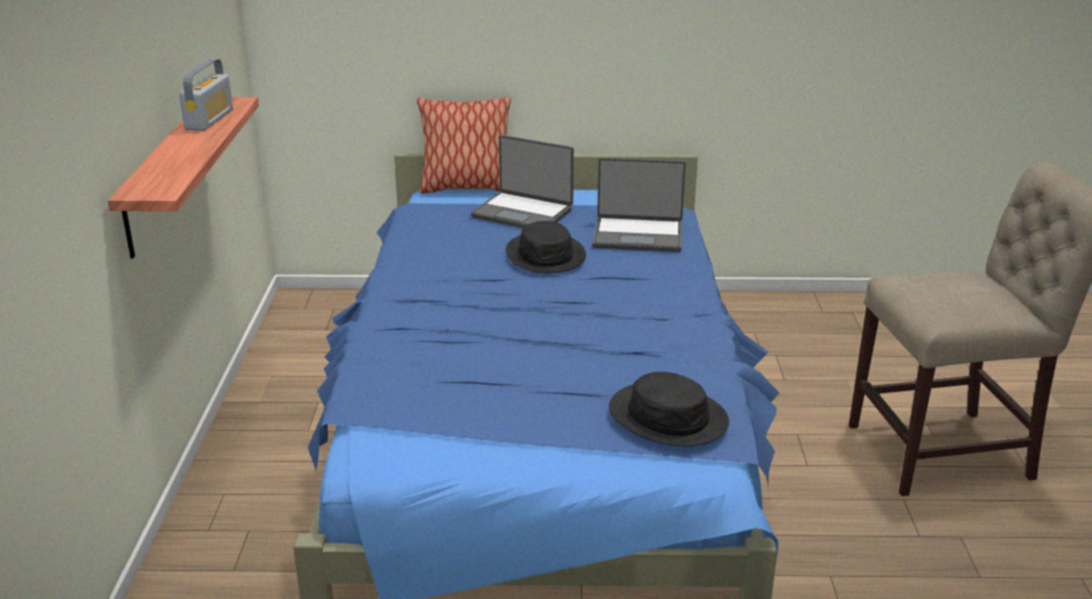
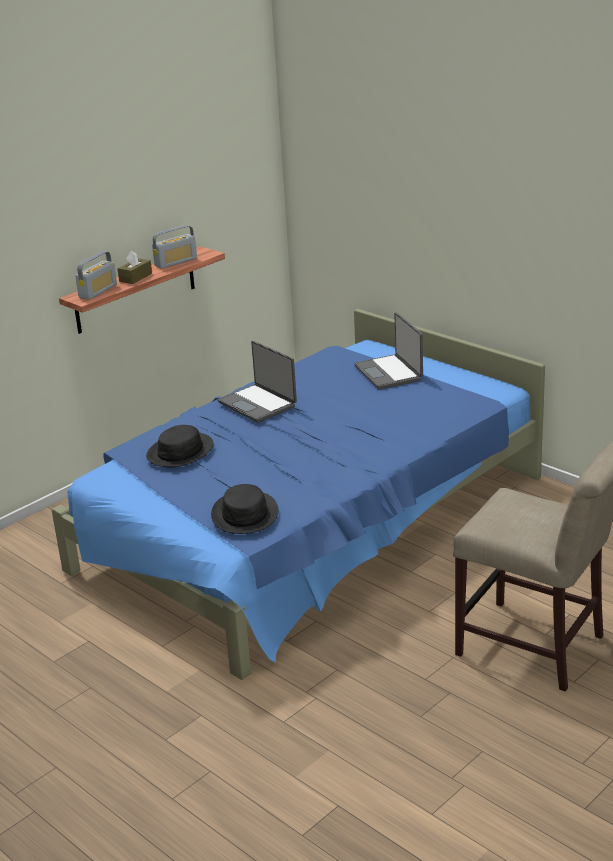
camera: 45 degrees right, 0 degrees up
(161, 176) = (98, 291): none -> radio
(186, 148) = (135, 277): none -> brown tissue box
(465, 188) = (391, 346): pillow -> none
(546, 255) = (351, 404): black hat -> black hat (180, 451)
(638, 235) = (430, 410): laptop -> laptop (258, 404)

